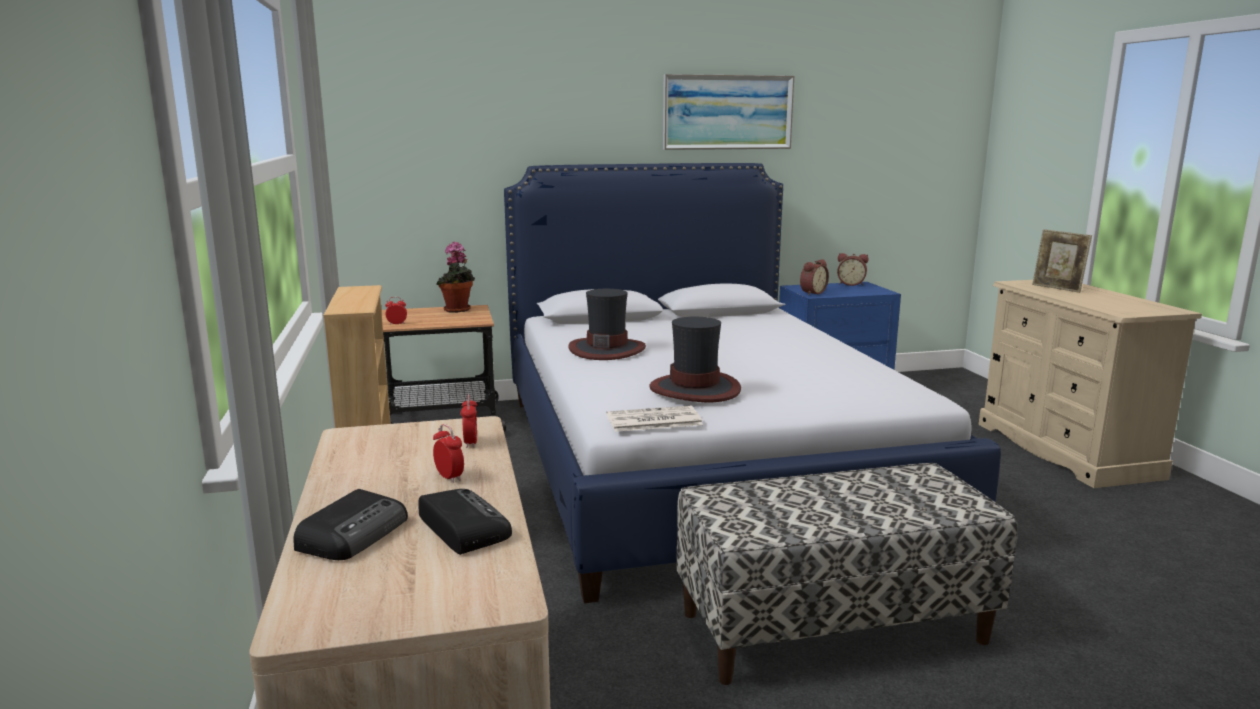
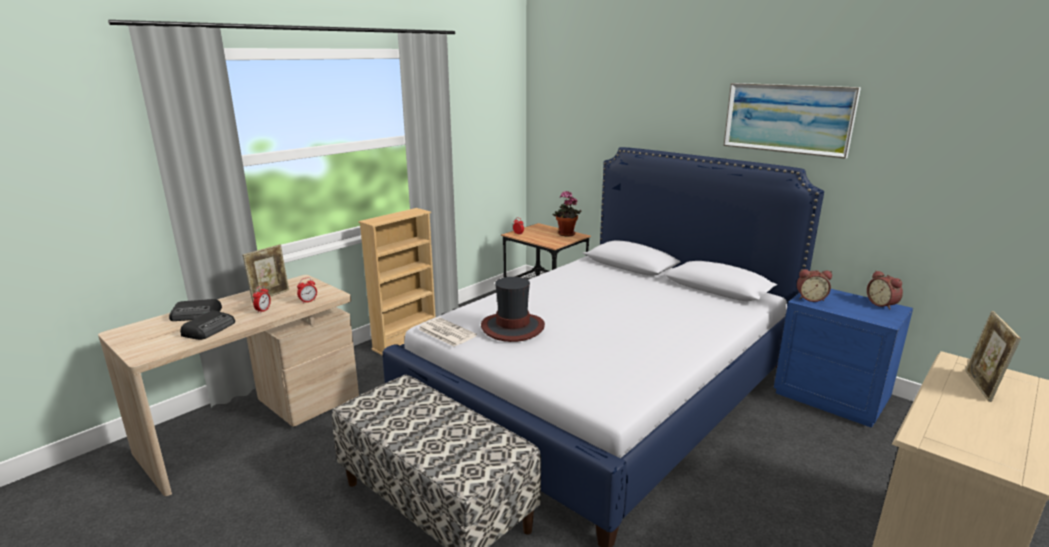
camera: 55 degrees right, 5 degrees up
(382, 464) = (270, 296): none -> picture frame
(607, 349) = (561, 286): hat -> none

